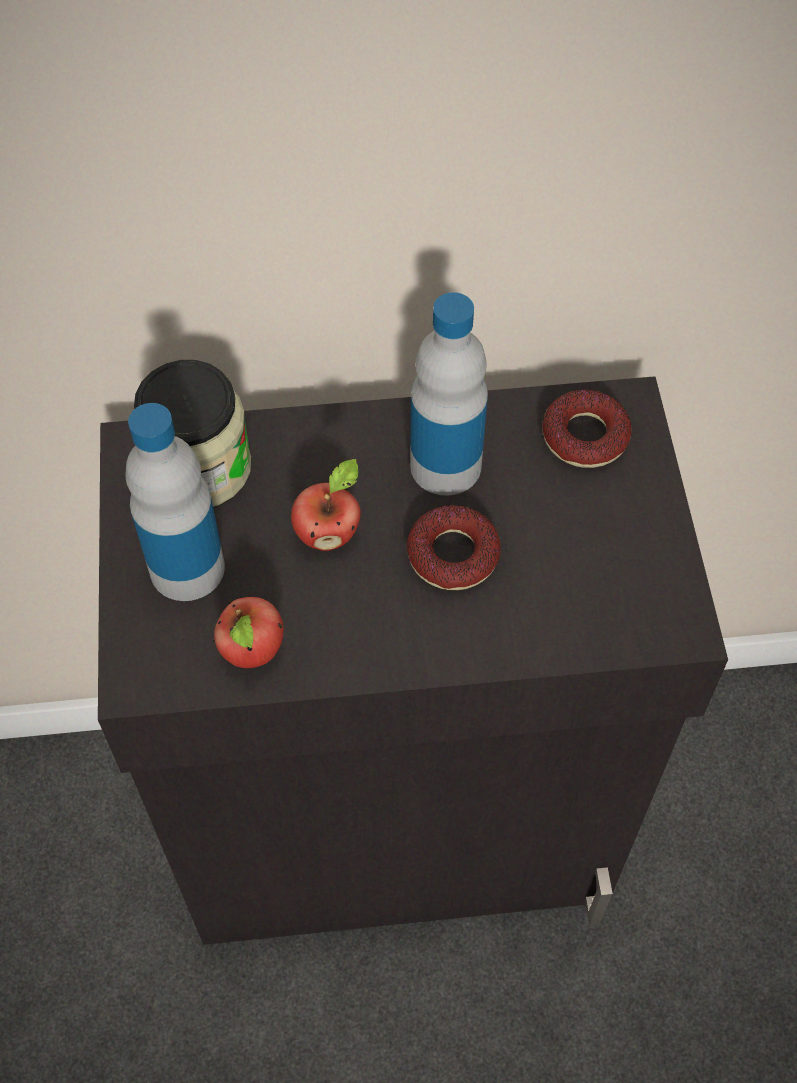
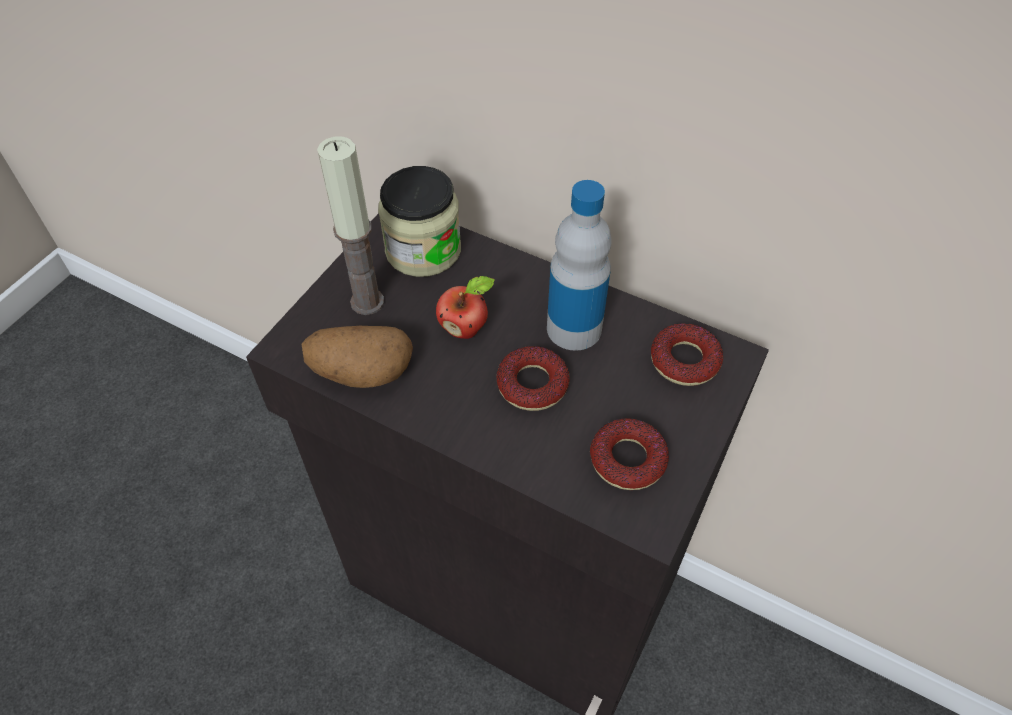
camera: 35 degrees right, 5 degrees down
(187, 568) = (367, 302): bottle -> candle
(254, 655) = (361, 372): apple -> potato
(610, 577) = (627, 459): none -> donut

